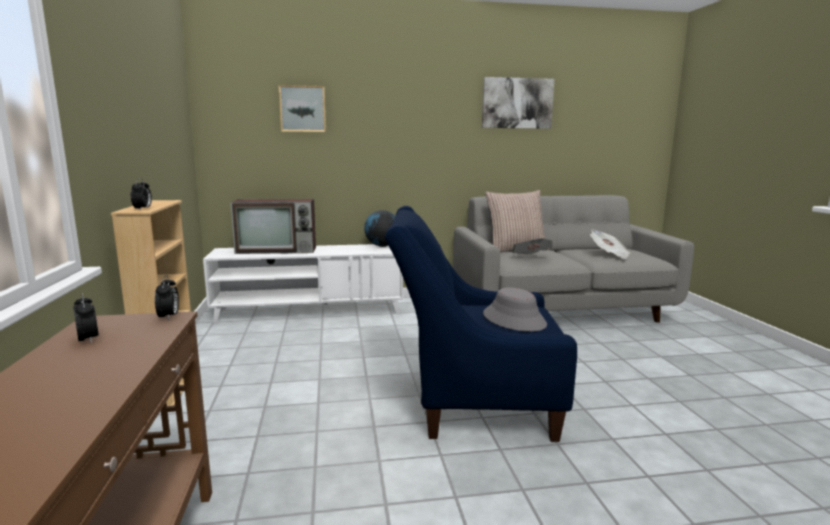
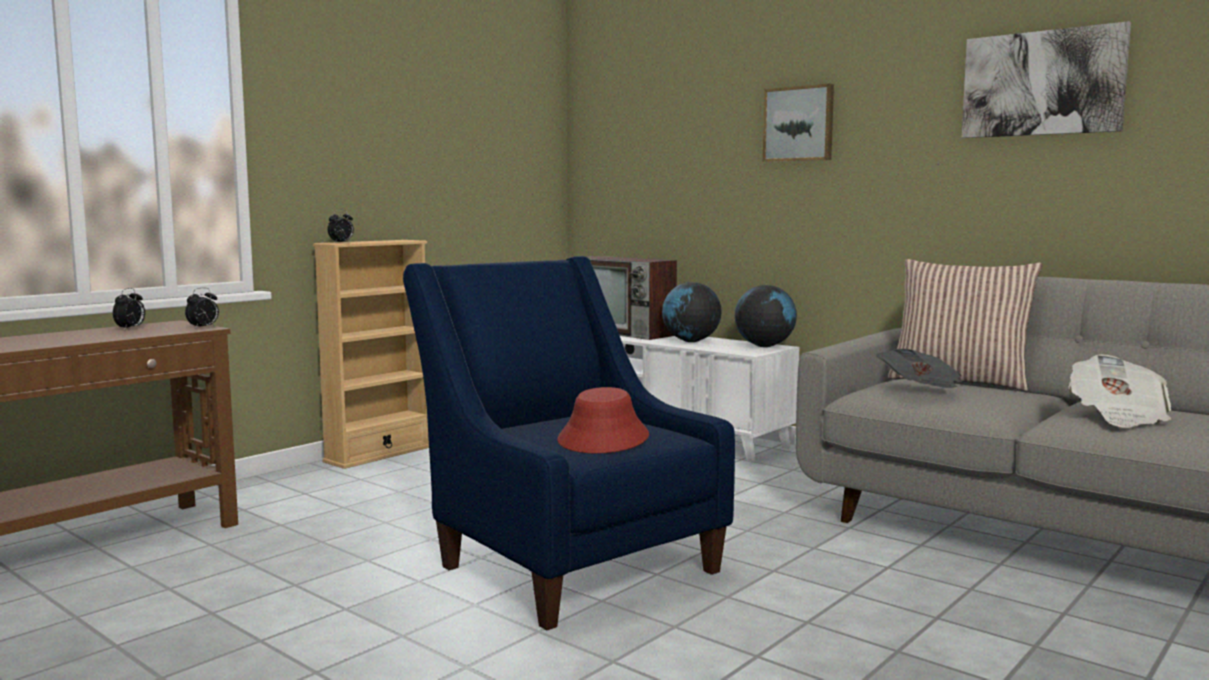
camera: 50 degrees right, 5 degrees down
(302, 109) = (684, 125): picture -> picture (799, 124)
(338, 249) = (691, 341): none -> globe
(514, 319) = (604, 438): grey hat -> red hat

